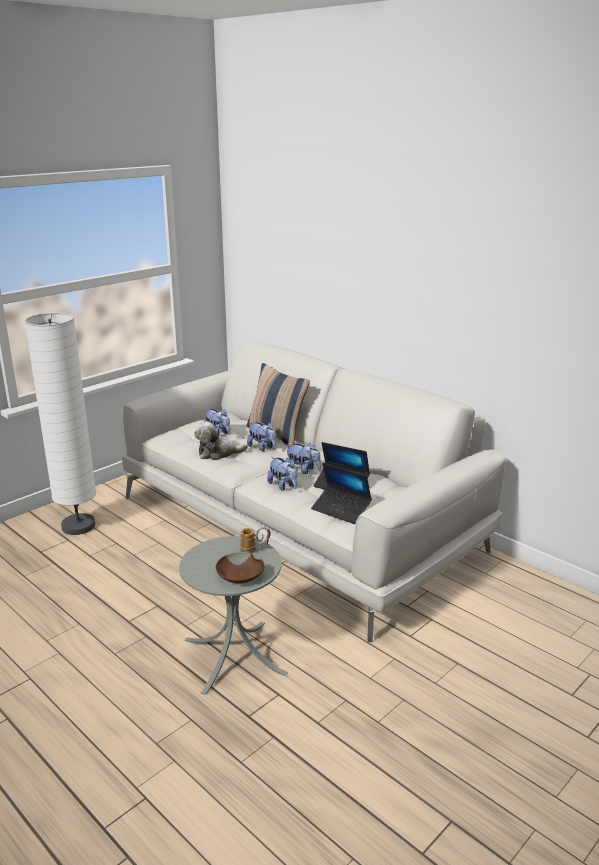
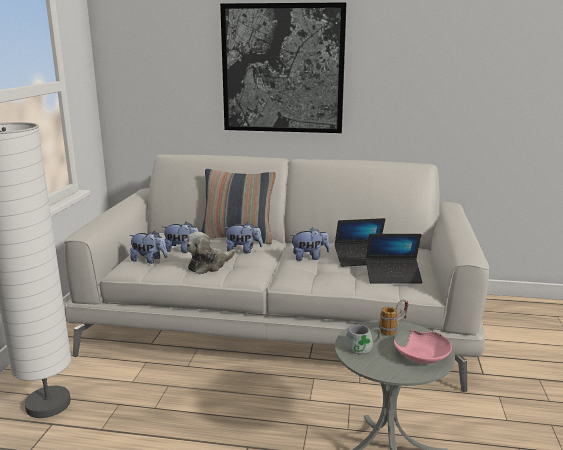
camera: 35 degrees left, 5 degrees down
(209, 554) = (363, 348): none -> grey mug
(240, 575) = (422, 355): brown bowl -> pink bowl
(283, 486) = (314, 274): plush toy -> plush toy (149, 260)
(358, 273) = (283, 69): none -> picture

